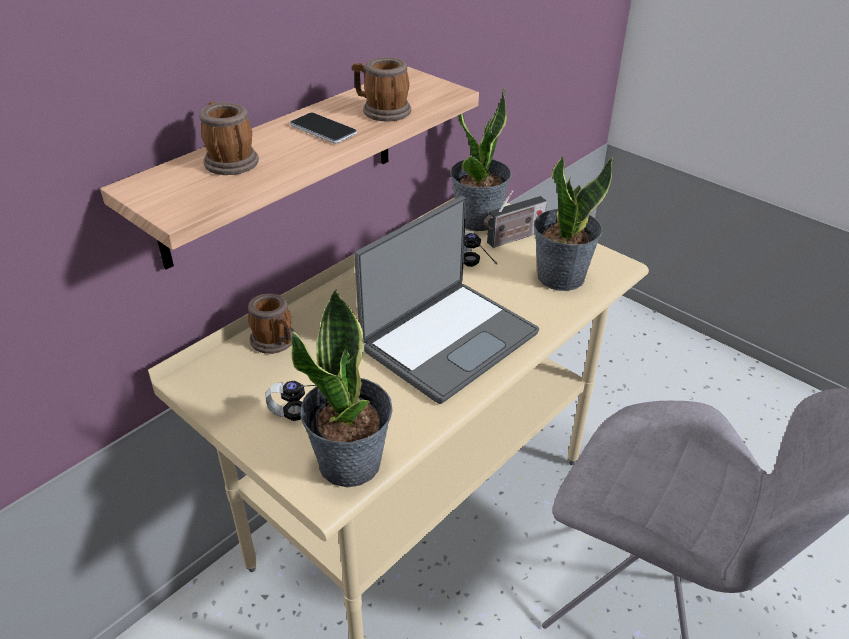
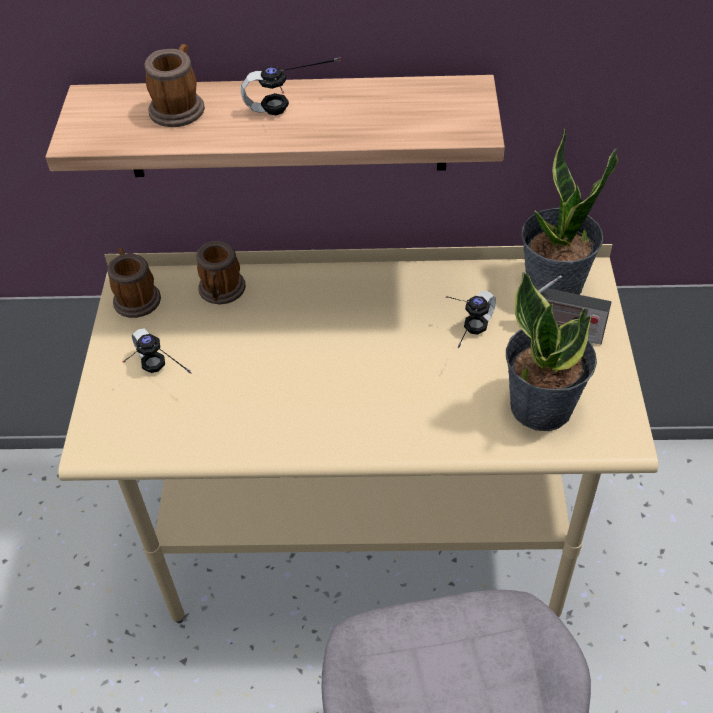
camera: 50 degrees right, 10 degrees up
(323, 129) = (293, 114): phone -> headphones
(351, 463) = (137, 436): potted plant -> none
(381, 111) = (373, 119): mug -> mug (135, 297)
(447, 340) = (345, 391): laptop -> none

